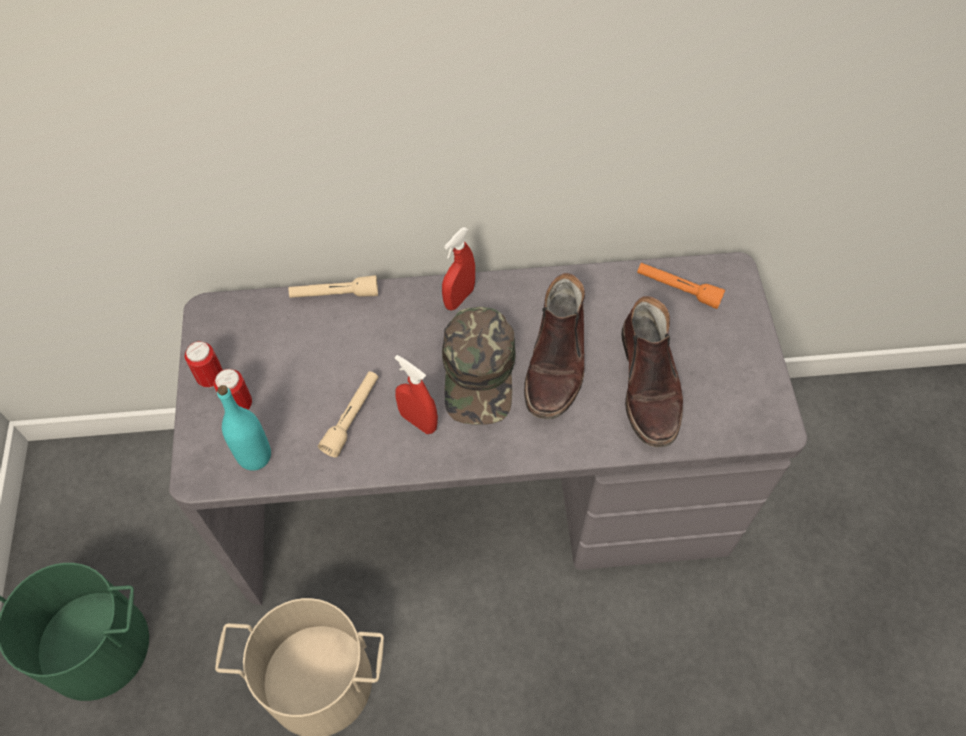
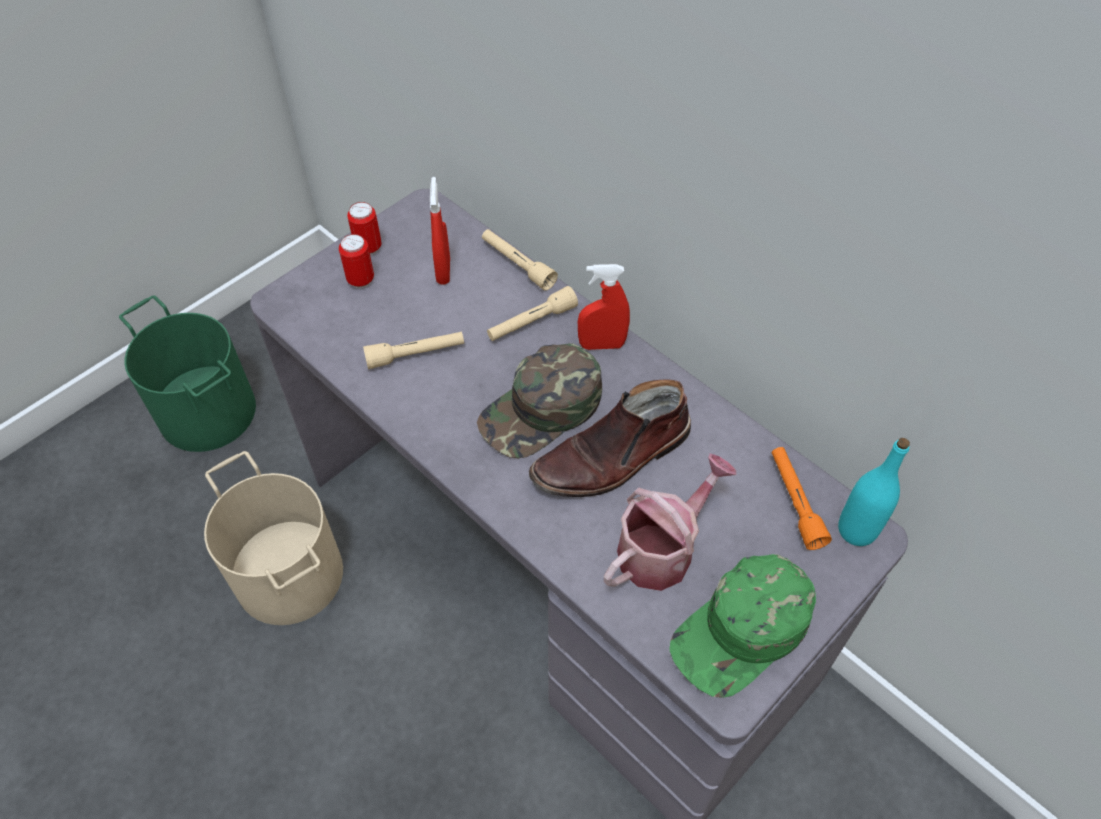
camera: 50 degrees right, 5 degrees down
(254, 456) = (325, 320): turquoise bottle -> turquoise bottle (856, 530)
(397, 324) = (531, 322): none -> beige flashlight
(418, 421) = (453, 400): red spray bottle -> red spray bottle (443, 271)
(649, 384) = (662, 548): brown boot -> watering can
(742, 386) = (742, 632): none -> green cap

